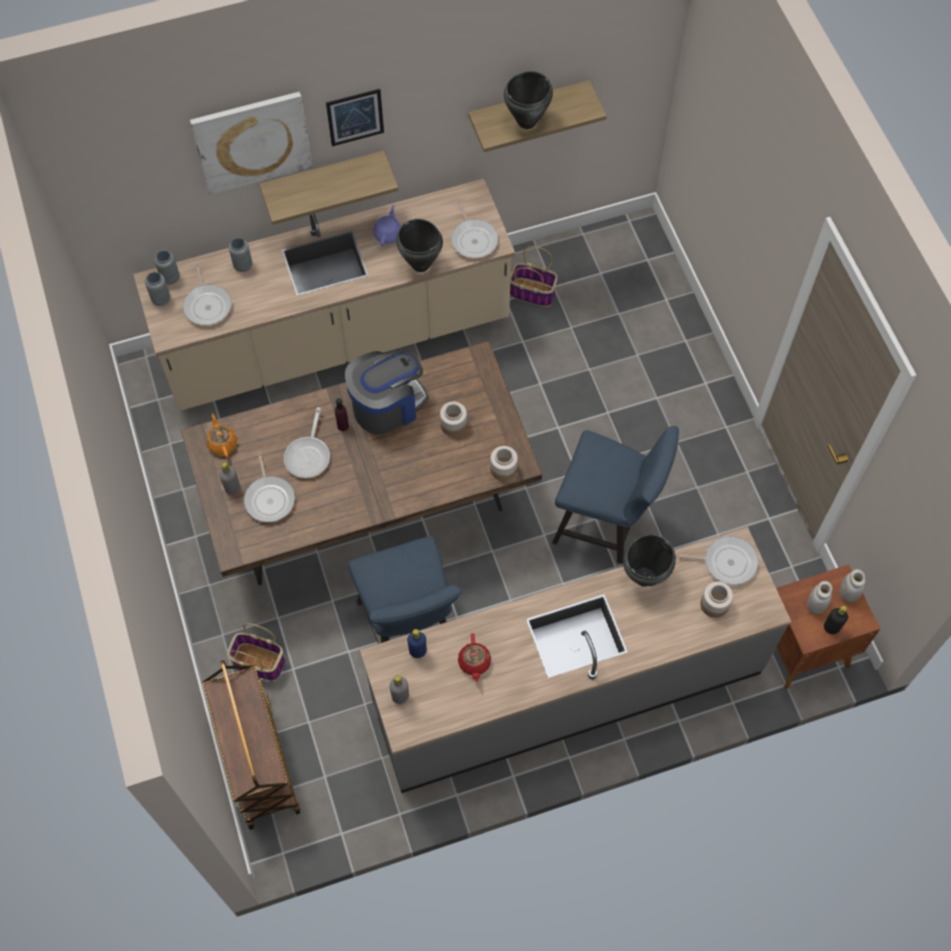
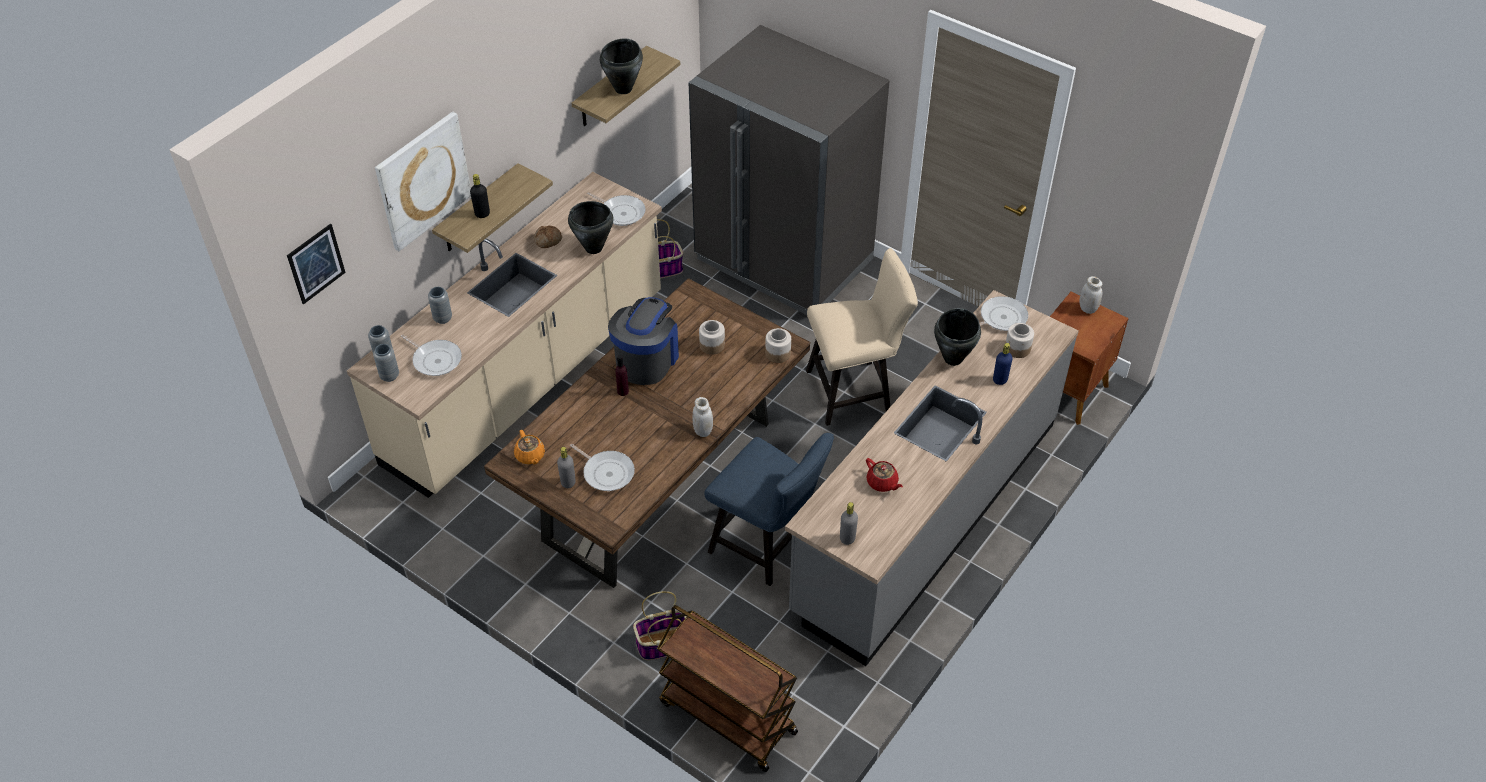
camera: 35 degrees left, 15 degrees down
(222, 443) = (530, 456): orange teapot -> orange teapot turned 150 degrees counterclockwise
(309, 455) = (613, 425): frying pan -> none
(355, 117) = (494, 130): picture -> picture (316, 263)
(388, 234) = (548, 241): purple teapot -> bread
(417, 651) = (832, 500): blue bottle -> blue bottle (1000, 380)
(606, 523) = (855, 390): blue chair -> beige chair
(651, 347) = (783, 260): none -> grey fridge
(815, 605) = (1073, 327): white jar -> white jar (703, 431)
(831, 627) = (1097, 335): black bottle -> black bottle (482, 214)

